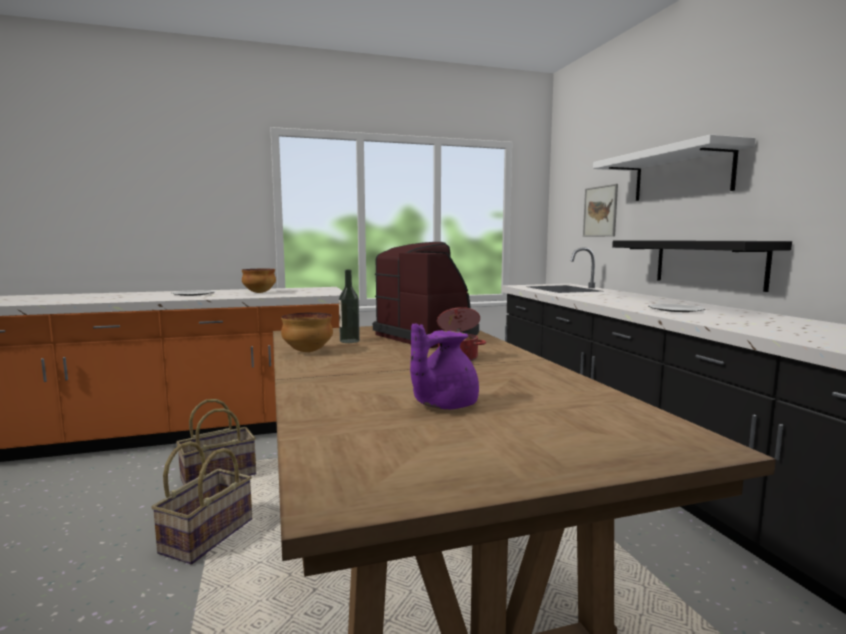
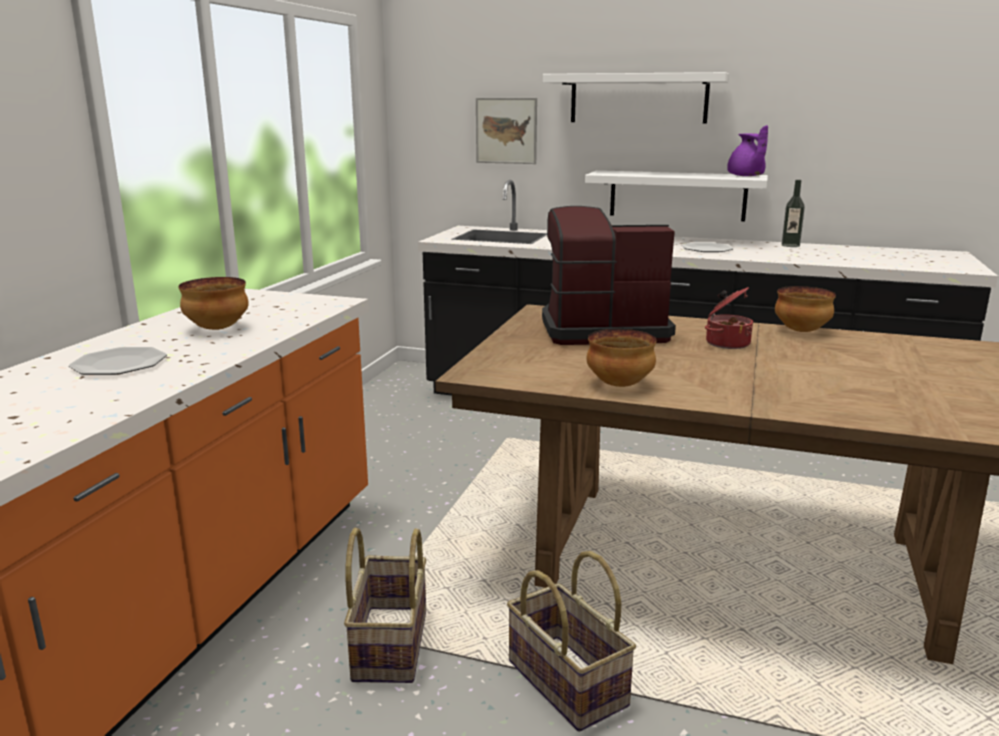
camera: 55 degrees left, 10 degrees up
(349, 341) = (580, 360): bottle -> bottle (790, 245)
(442, 405) = (893, 380): purple teapot -> purple teapot (746, 176)
(548, 370) = (802, 331): none -> bowl
(708, 263) = (677, 195): black shelf -> white shelf

